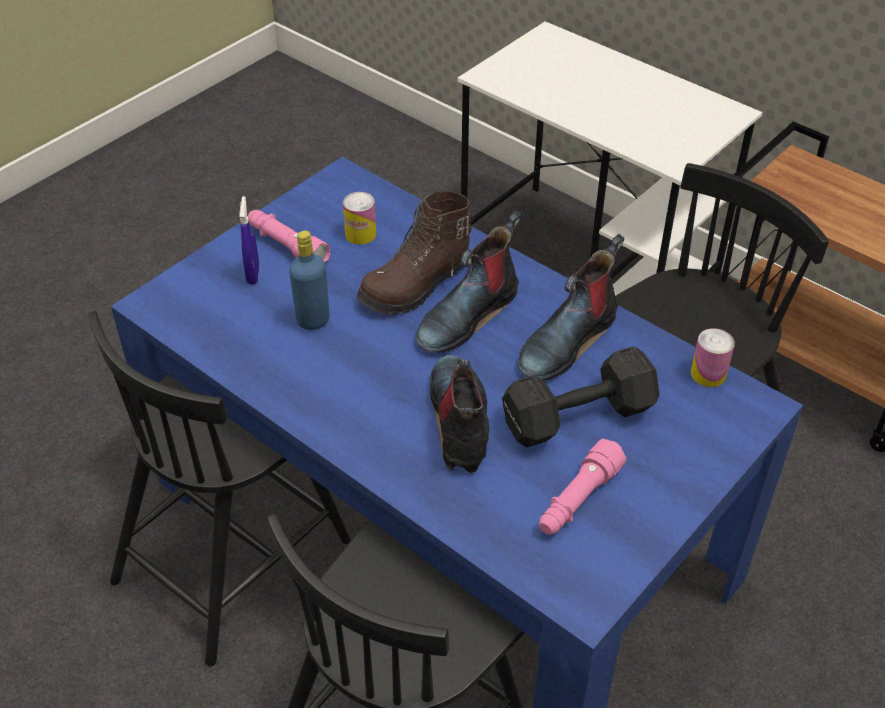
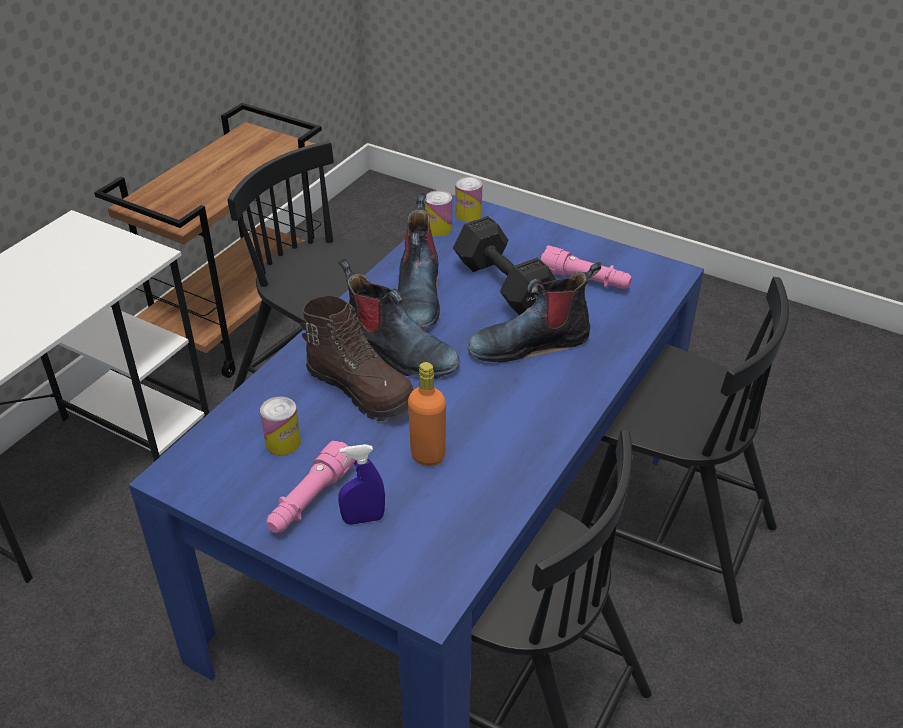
camera: 100 degrees left, 5 degrees down
(313, 320) = (428, 455): blue bottle -> orange bottle
(567, 341) = (418, 295): boot -> boot turned 60 degrees clockwise
(743, 407) = (468, 214): none -> can

